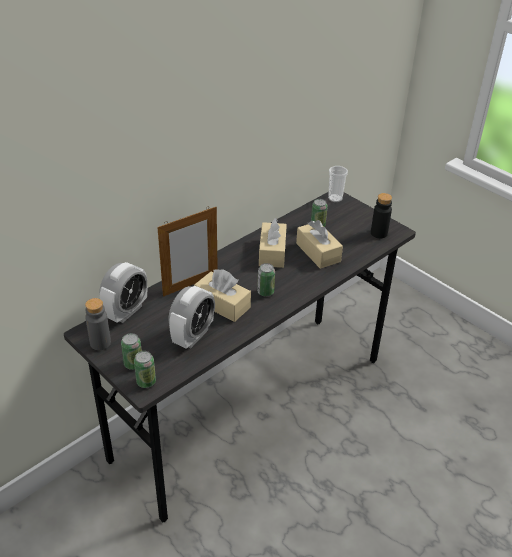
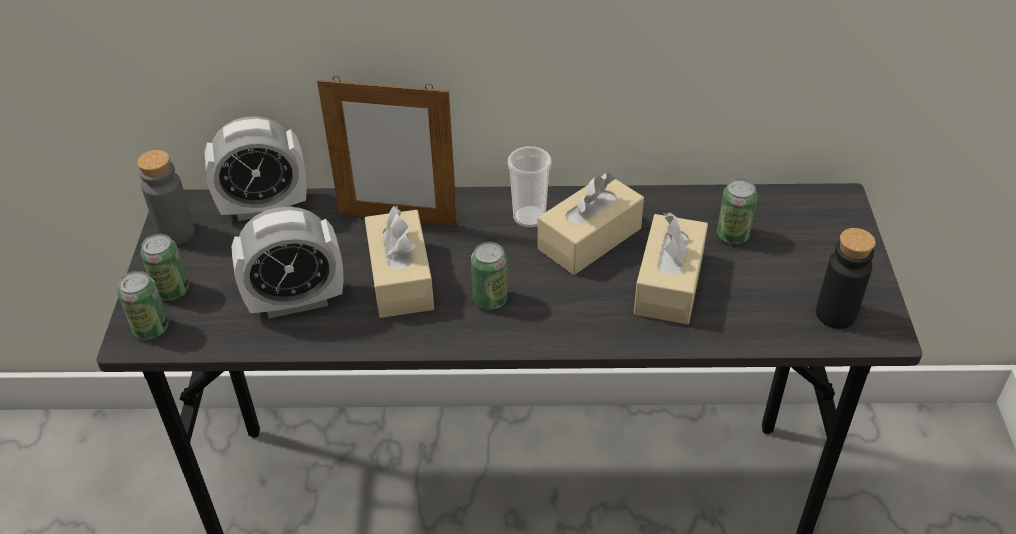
camera: 45 degrees right, 5 degrees up
(335, 198) = (833, 202): cup -> cup (529, 217)

